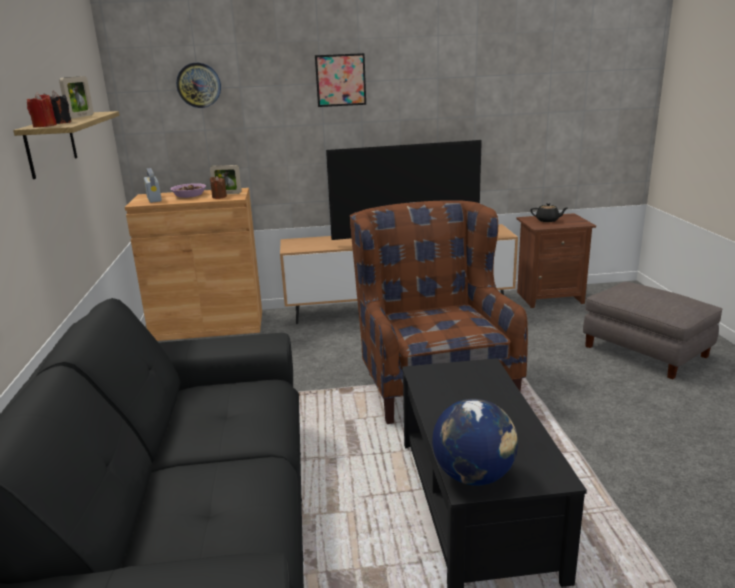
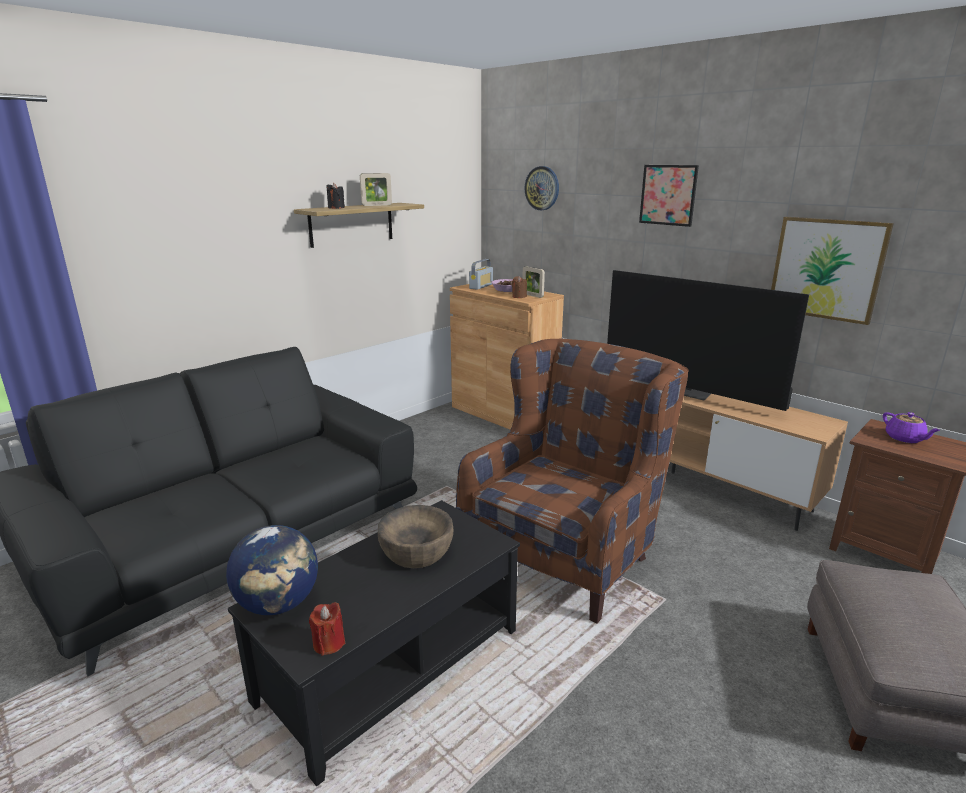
camera: 50 degrees right, 0 degrees up
(45, 126) = (313, 209): red candle -> red candle (329, 643)
(465, 397) = (416, 551): none -> brown bowl
(471, 122) = (826, 269): none -> picture
(548, 220) = (905, 439): black teapot -> purple teapot

